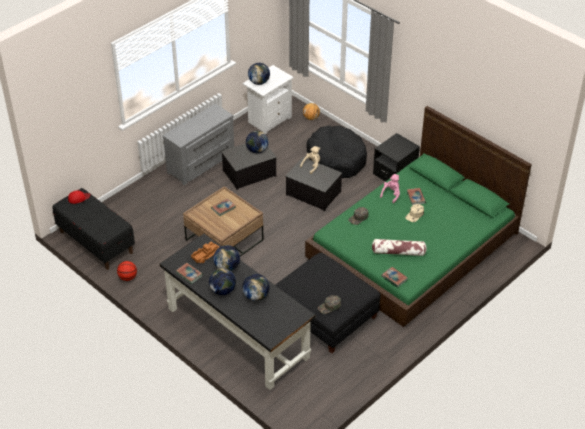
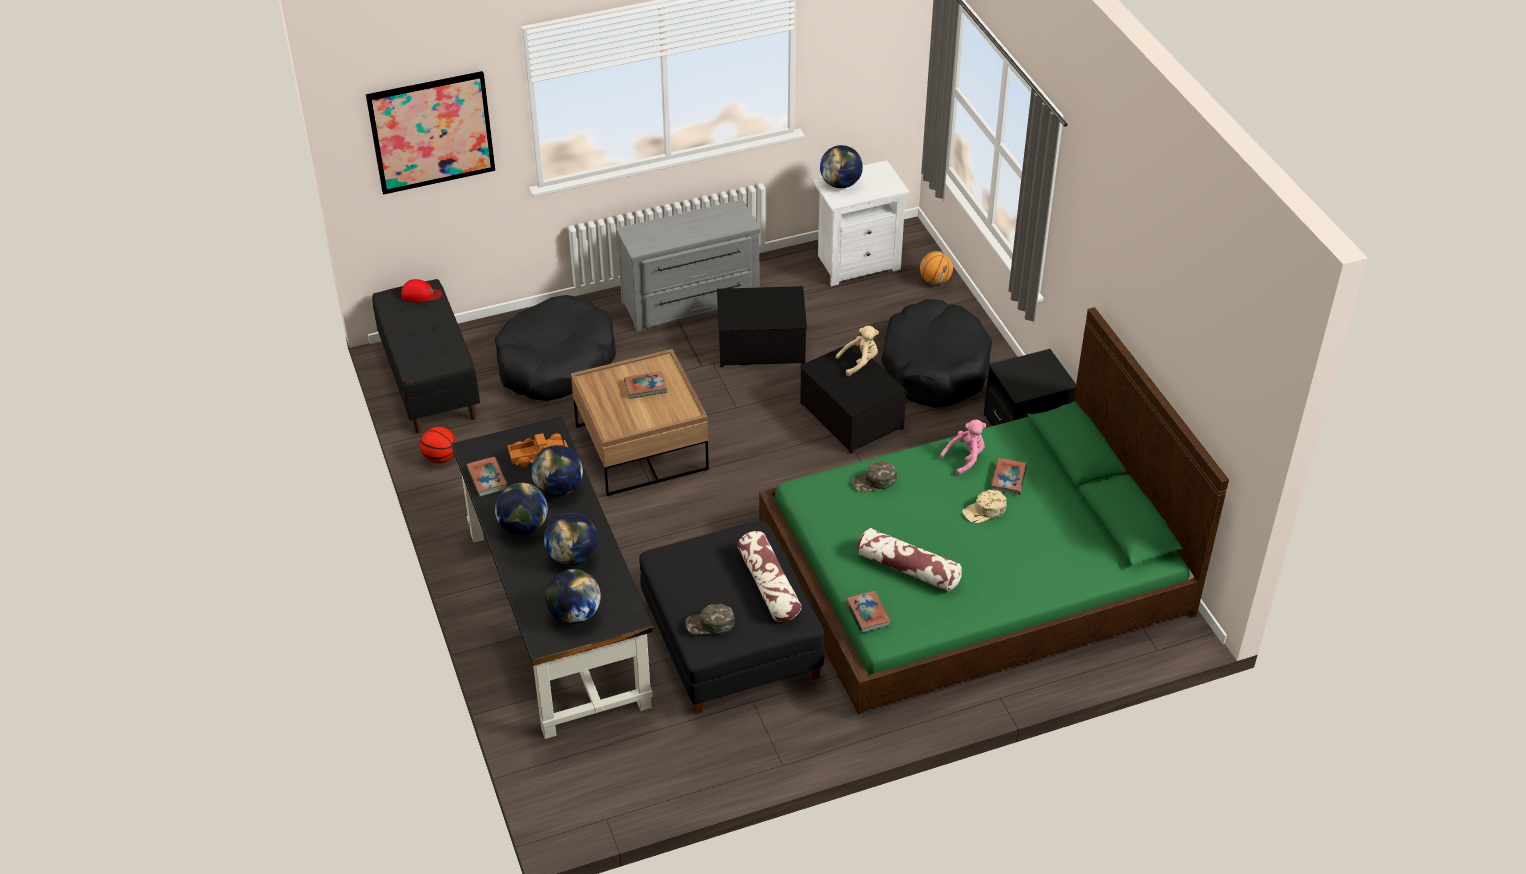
camera: 25 degrees right, 0 degrees up
(74, 110) = (431, 132): none -> picture
(154, 213) = (556, 363): none -> black dog bed
(257, 150) = (780, 306): globe -> globe (574, 614)
(344, 280) = (769, 585): none -> pillow

